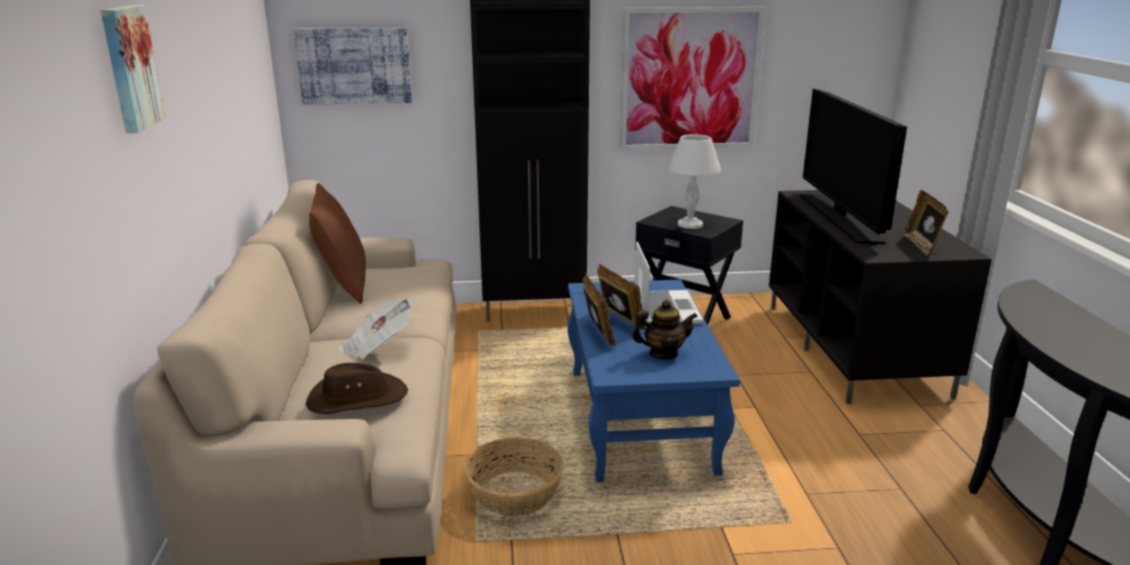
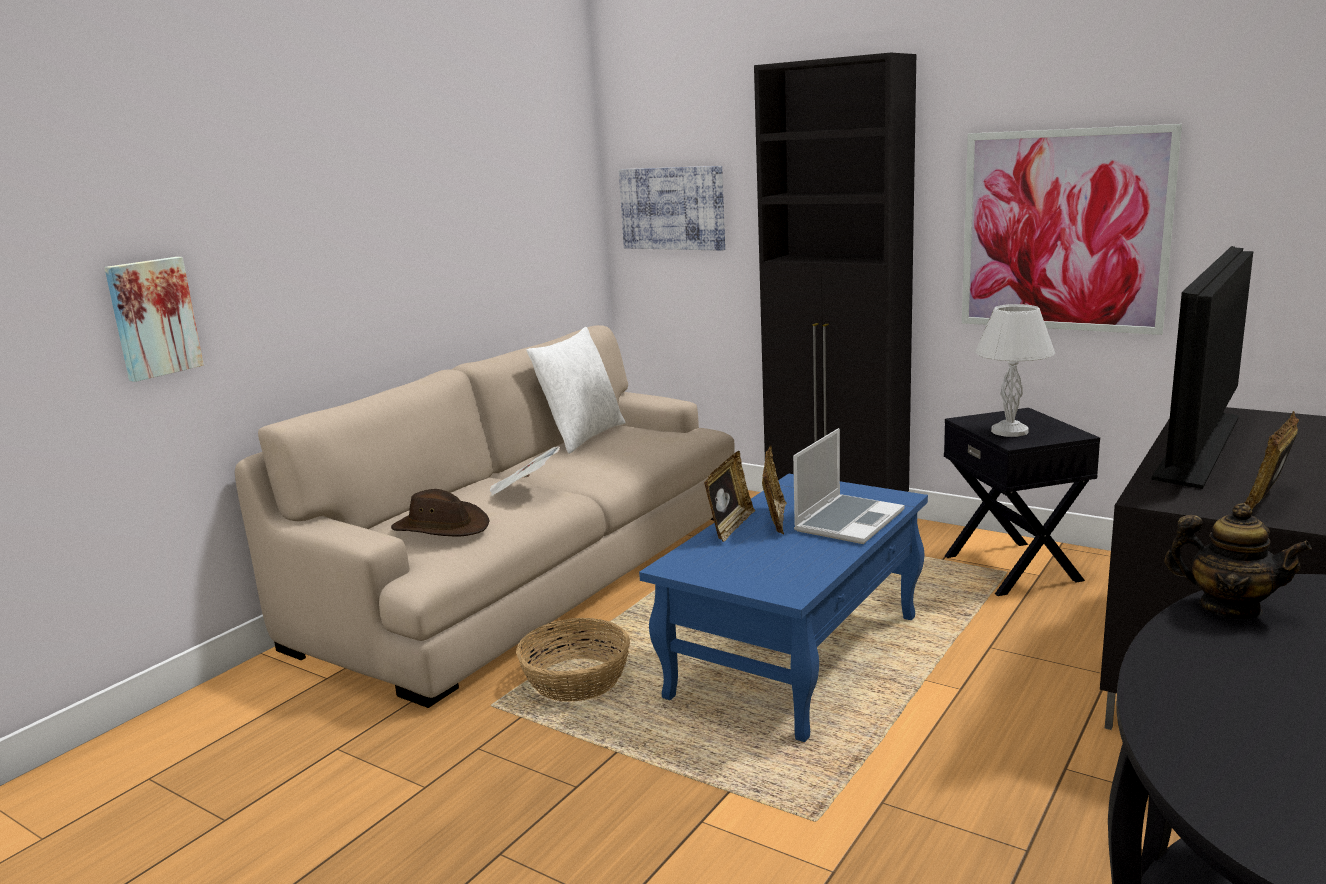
camera: 40 degrees right, 5 degrees down
(129, 68) = (303, 191): picture -> picture (153, 318)
(343, 286) = (582, 437): brown pillow -> white pillow
(663, 354) = (763, 562): teapot -> teapot (1229, 608)

